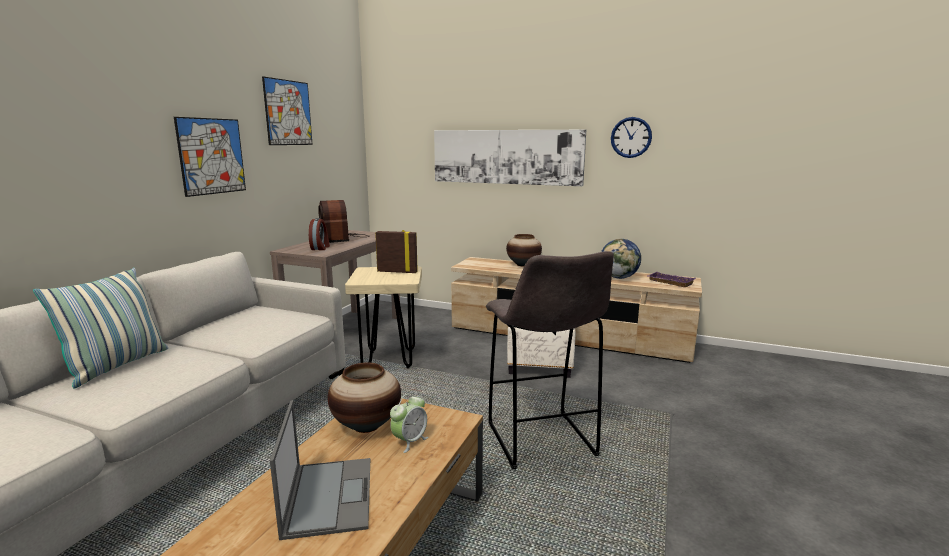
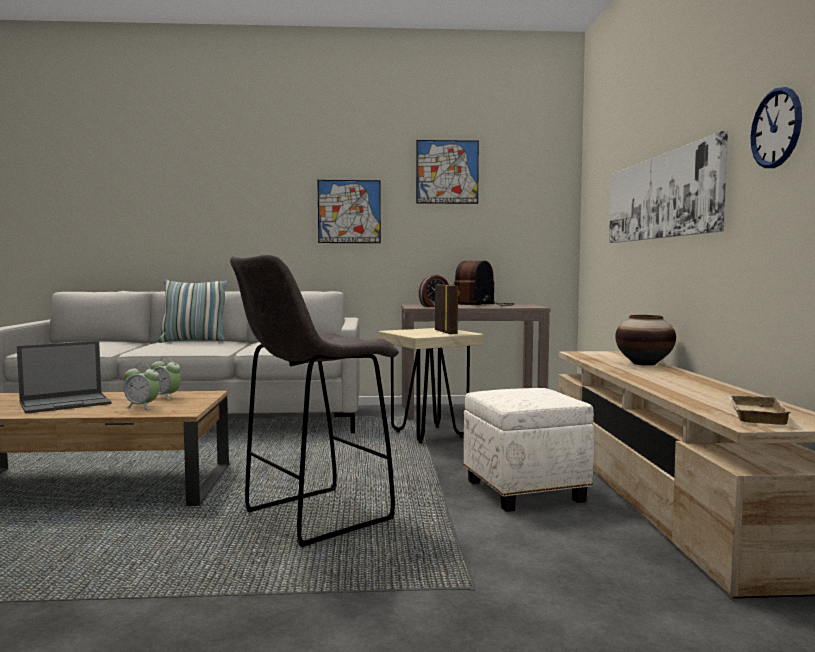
camera: 65 degrees right, 10 degrees down
(366, 425) = (165, 397): vase -> alarm clock
(619, 277) = (699, 394): globe -> none
(669, 282) = (753, 414): purple tray -> beige tray

